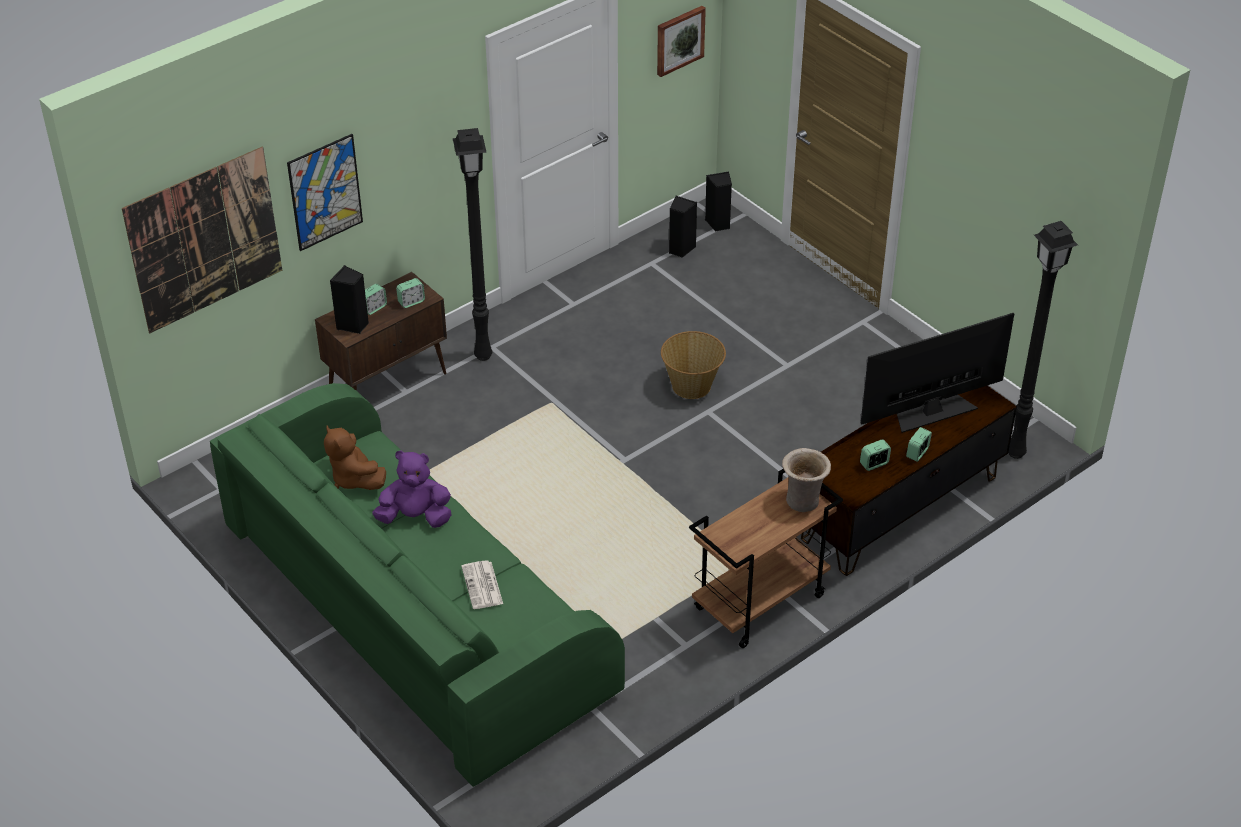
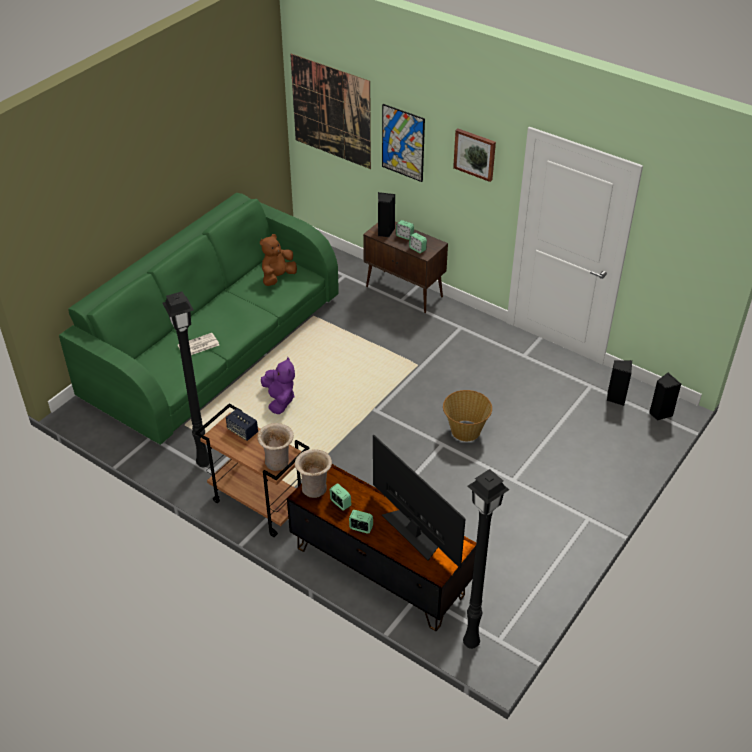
camera: 75 degrees right, 0 degrees up
(415, 517) = (251, 307): purple plush toy -> purple plush toy (279, 400)
(484, 356) = (449, 326): black floor lamp -> black floor lamp (203, 464)
(679, 40) = (689, 258): picture -> picture (475, 154)
(736, 526) = (242, 431): none -> speaker
(843, 483) = (314, 488): none -> beige vase

